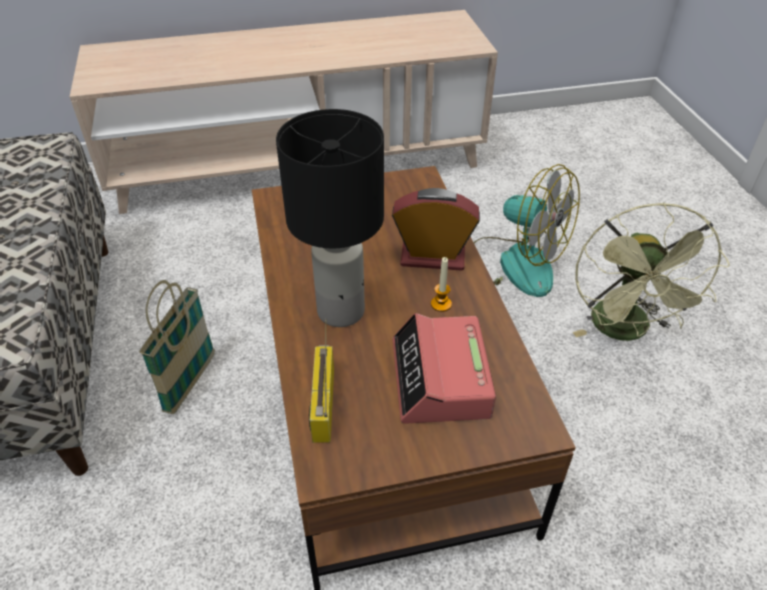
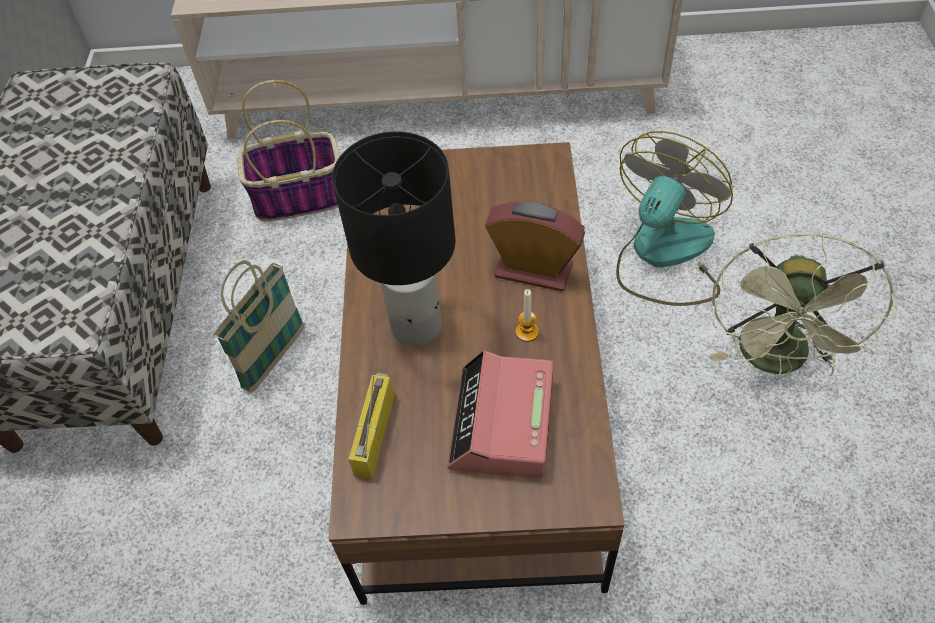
camera: 15 degrees right, 10 degrees up
(193, 251) = (301, 196): none -> basket
(512, 265) = (663, 255): fan -> fan turned 105 degrees counterclockwise

